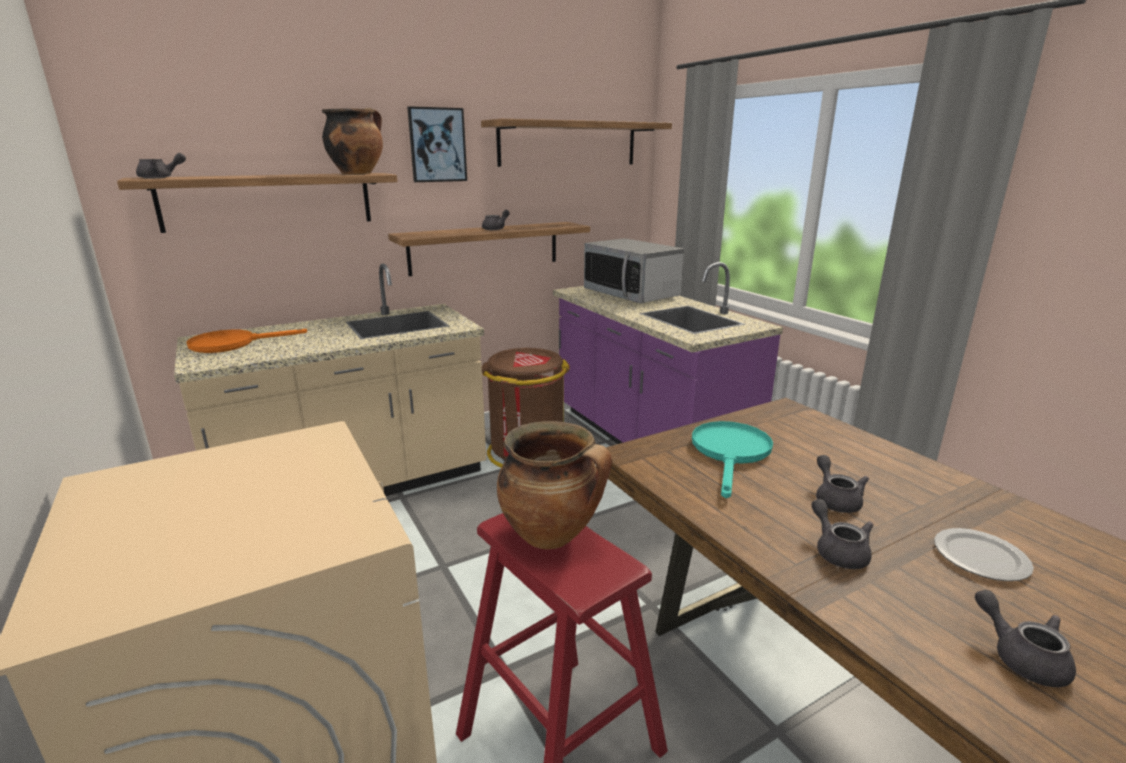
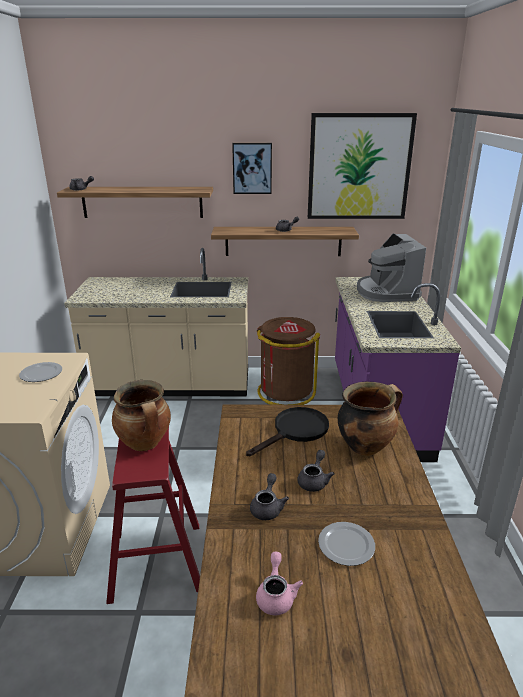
camera: 30 degrees right, 5 degrees up
(232, 344) = (106, 287): orange frying pan -> none
(299, 468) = (42, 373): none -> plate
(357, 173) = (190, 189): cooking pot -> cooking pot (365, 446)
(568, 144) = (359, 167): shelf -> picture
(631, 294) = (386, 292): microwave -> coffee machine
(730, 453) = (295, 431): turquoise frying pan -> black frying pan
(1021, 657) = (276, 595): grey teapot -> pink teapot

